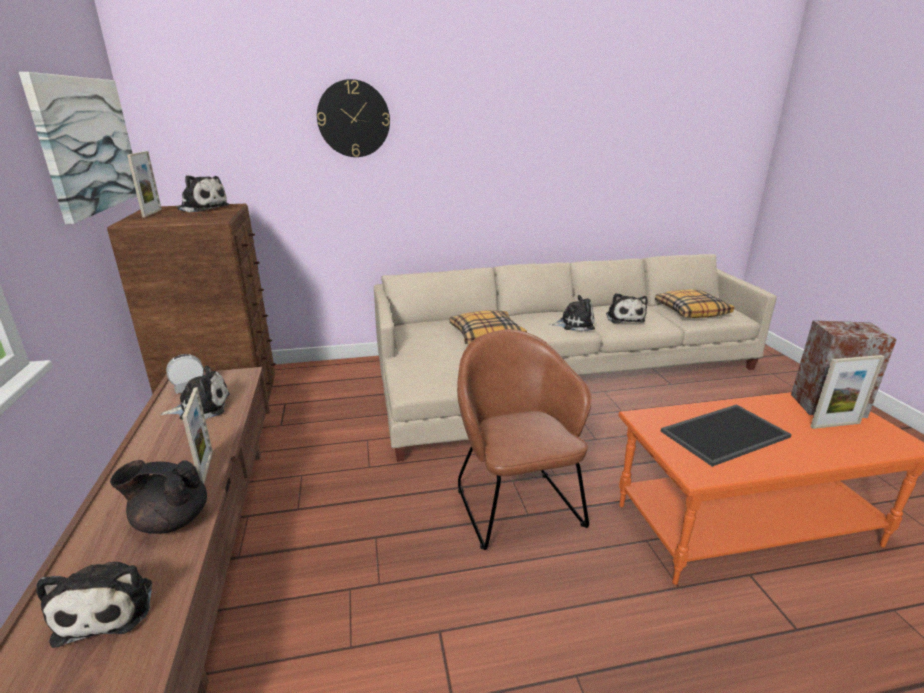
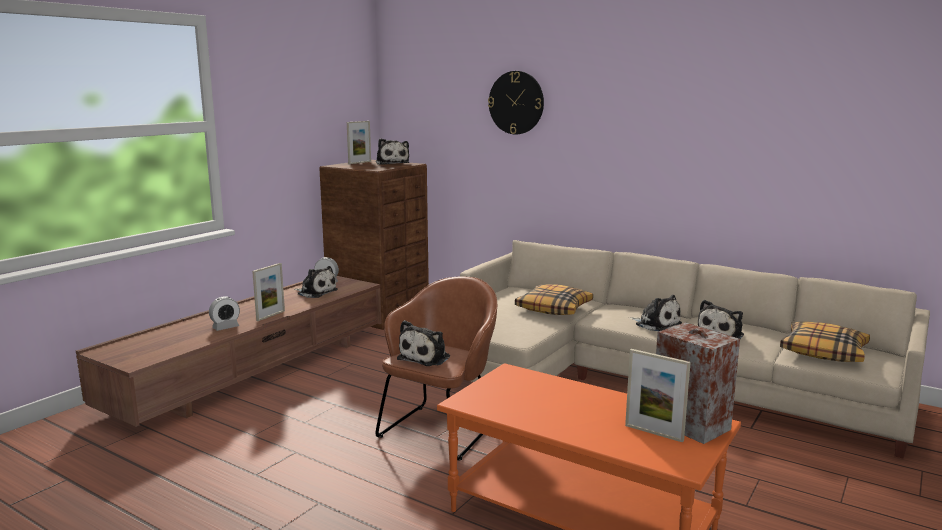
camera: 45 degrees right, 10 degrees down
(88, 144) = (328, 114): picture -> none
(108, 607) = (164, 342): plush toy -> plush toy (426, 357)
(171, 520) = (225, 327): black teapot -> alarm clock
(724, 433) = (543, 398): tray -> none

